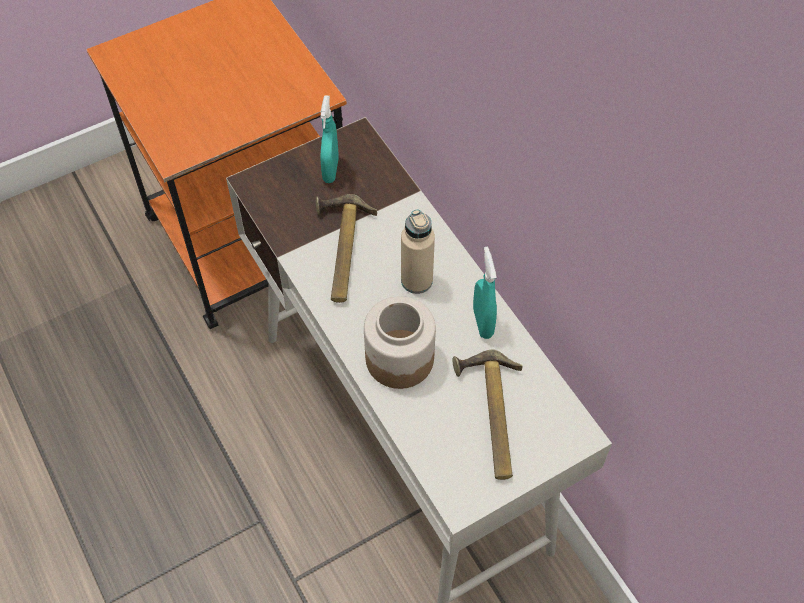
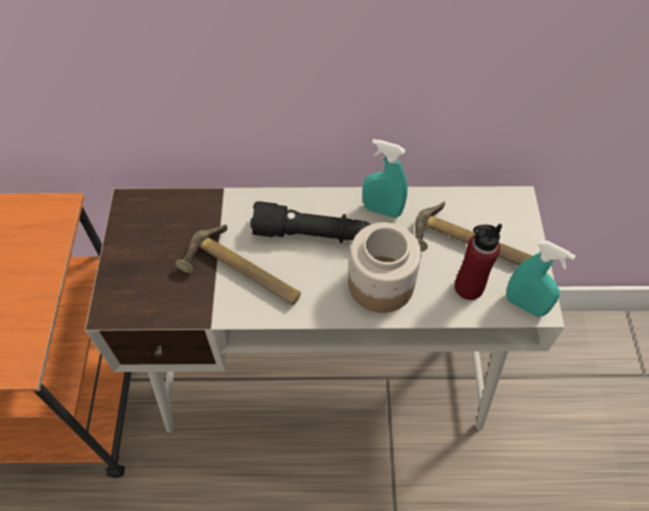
camera: 60 degrees left, 0 degrees up
(330, 170) = (149, 241): turquoise spray bottle -> turquoise spray bottle (525, 305)
(416, 280) = (312, 234): beige bottle -> black flashlight
(443, 432) = (468, 287): none -> red bottle

